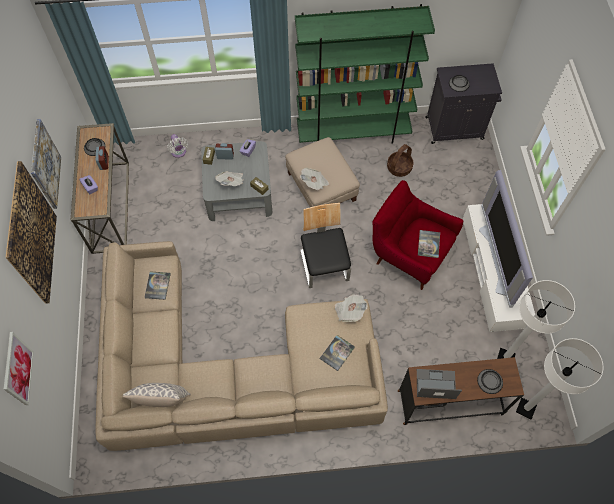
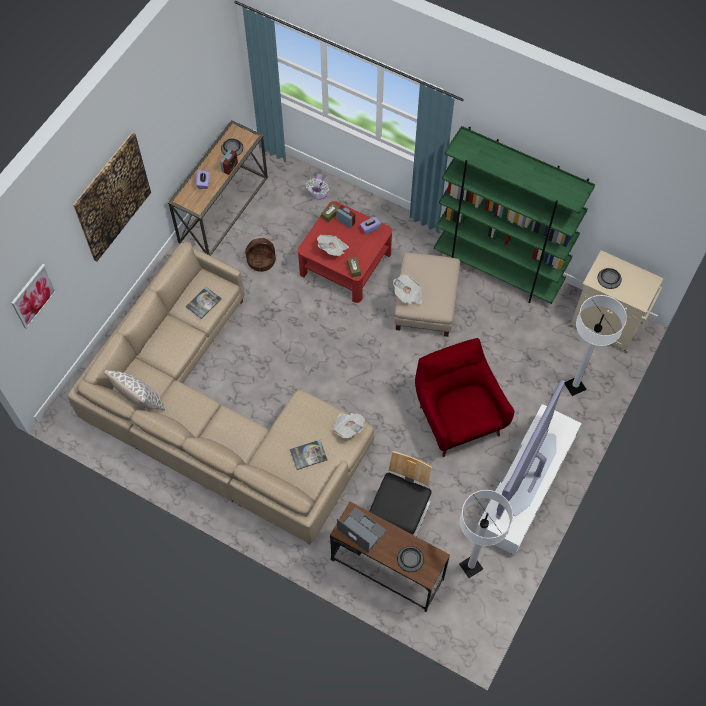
camera: 35 degrees right, 0 degrees up
(45, 164) = (165, 144): picture -> none
(238, 192) = (344, 263): grey coffee table -> red coffee table
(324, 266) = (370, 378): chair -> chair (399, 516)
(399, 168) = (516, 330): basket -> basket (261, 261)
(428, 244) = (467, 414): book -> none
(455, 128) = (606, 325): black cabinet -> beige cabinet
(526, 408) = (452, 621): white floor lamp -> white floor lamp (574, 386)

